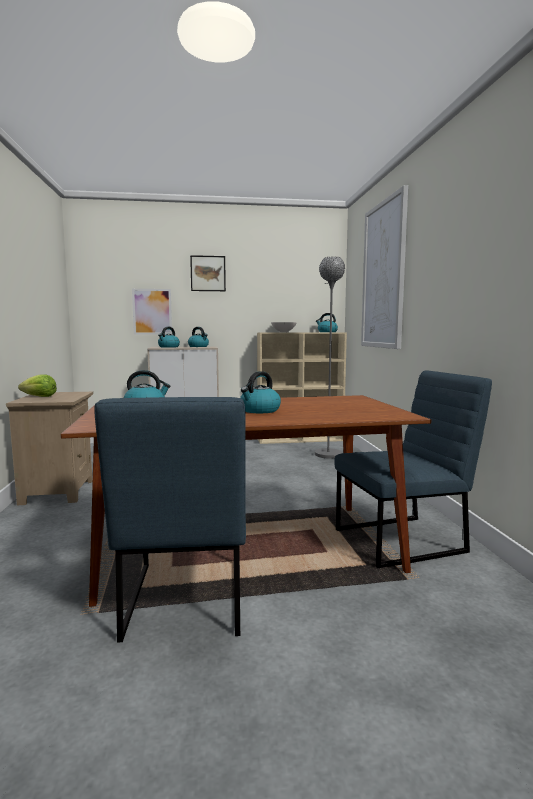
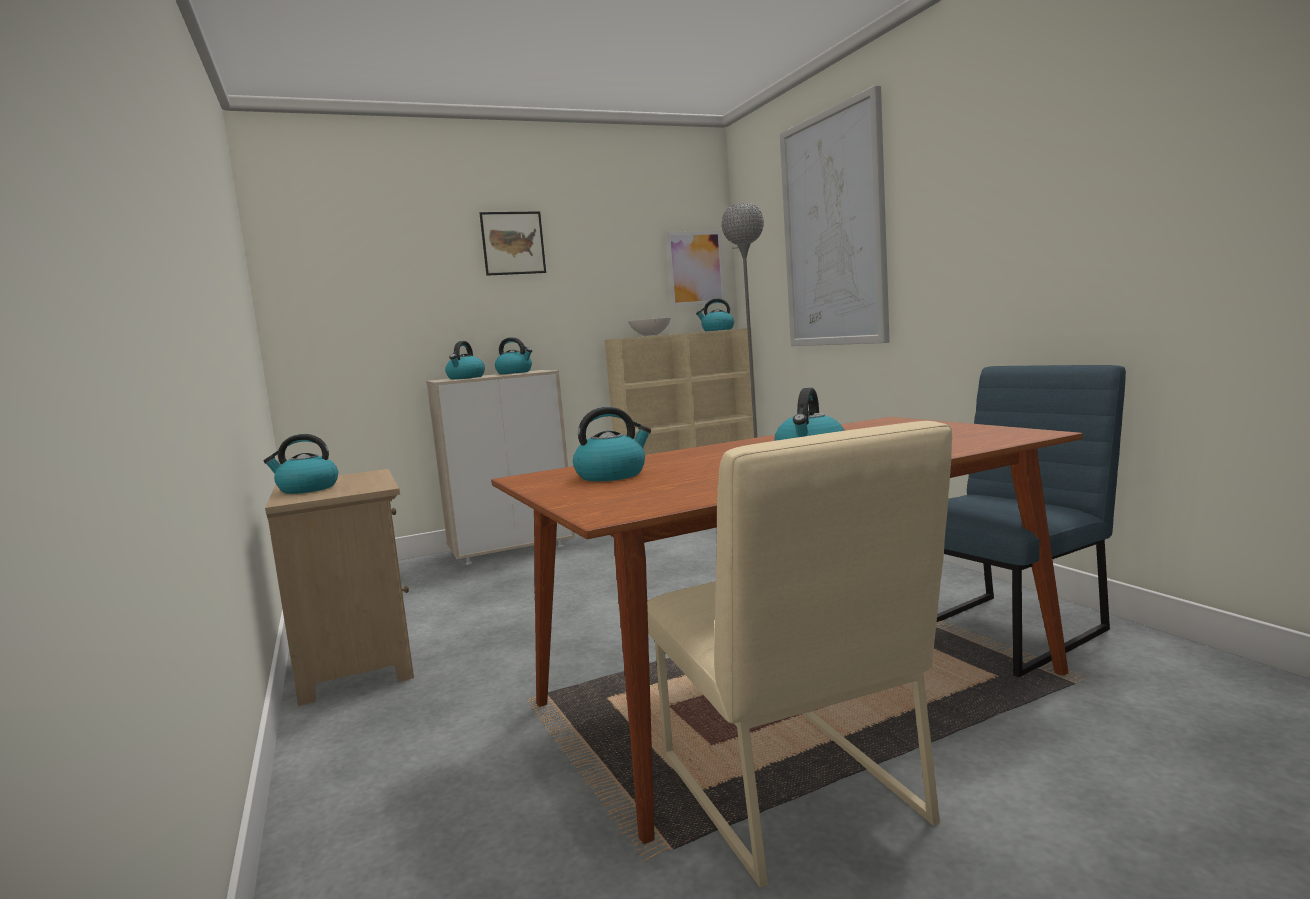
camera: 15 degrees left, 0 degrees up
(39, 396) = (307, 489): lettuce -> kettle
(152, 311) = (419, 317): picture -> picture (695, 268)
(184, 600) = (792, 792): blue chair -> beige chair

